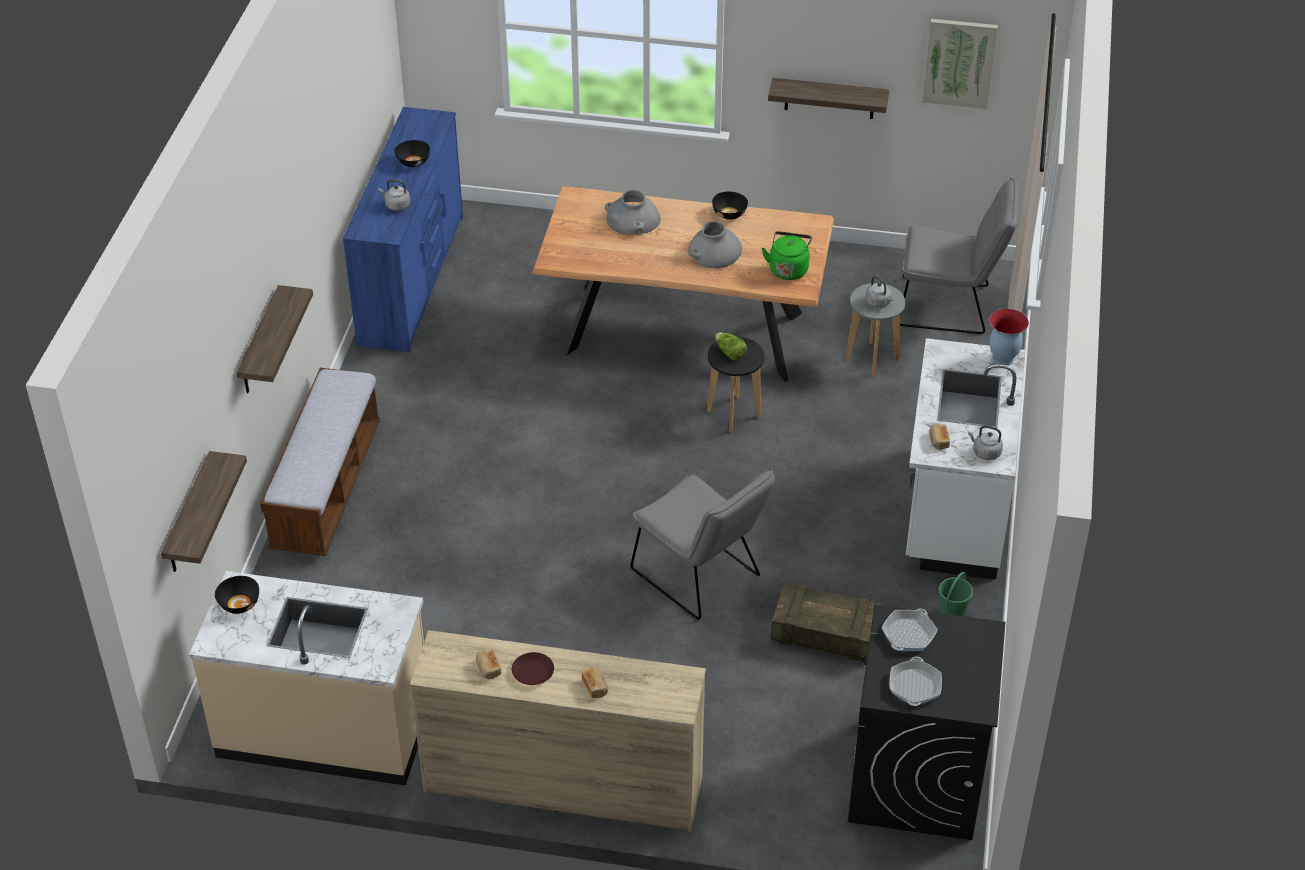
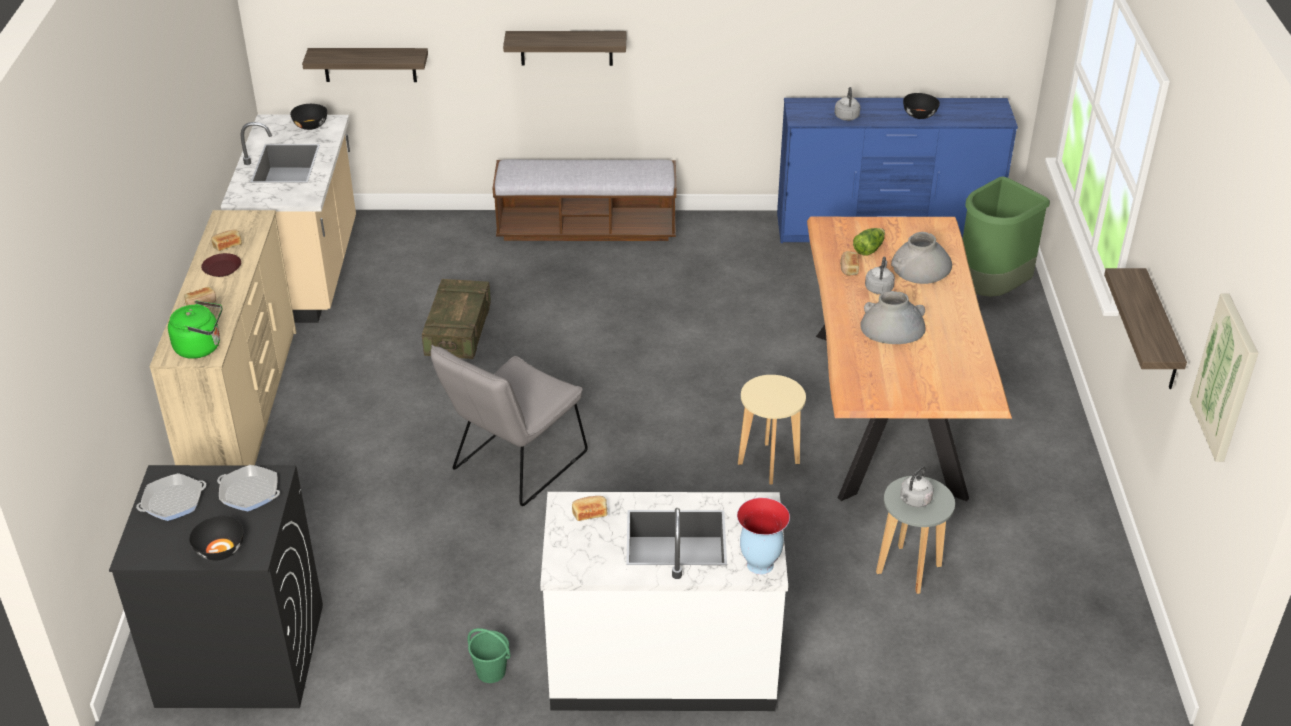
camera: 80 degrees right, 5 degrees down
(533, 238) = (990, 291): none -> green trash can
(623, 259) = (848, 268): none -> bread
(729, 353) = (774, 390): lettuce -> lettuce (868, 249)
(730, 214) = (967, 332): black bowl -> black bowl (220, 550)
(733, 414) = (768, 463): black stool -> beige stool
(788, 269) = (886, 384): green kettle -> green kettle (201, 347)
(825, 634) = (444, 566): crate -> crate (458, 332)
(914, 686) = (173, 502): frying pan -> frying pan turned 150 degrees clockwise
(951, 307) = (1046, 639): grey chair -> none
(985, 452) = (577, 555): grey kettle -> grey kettle (879, 287)

